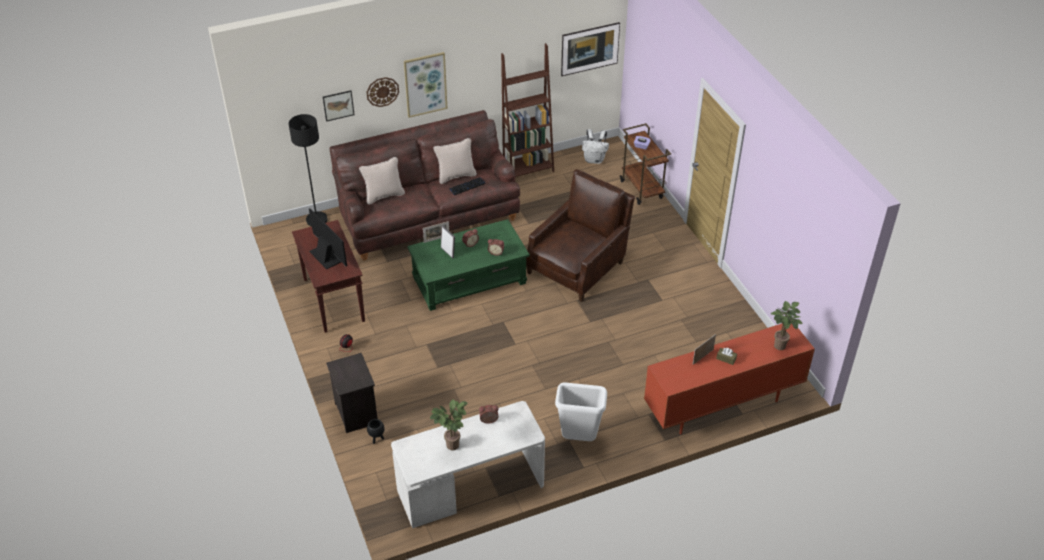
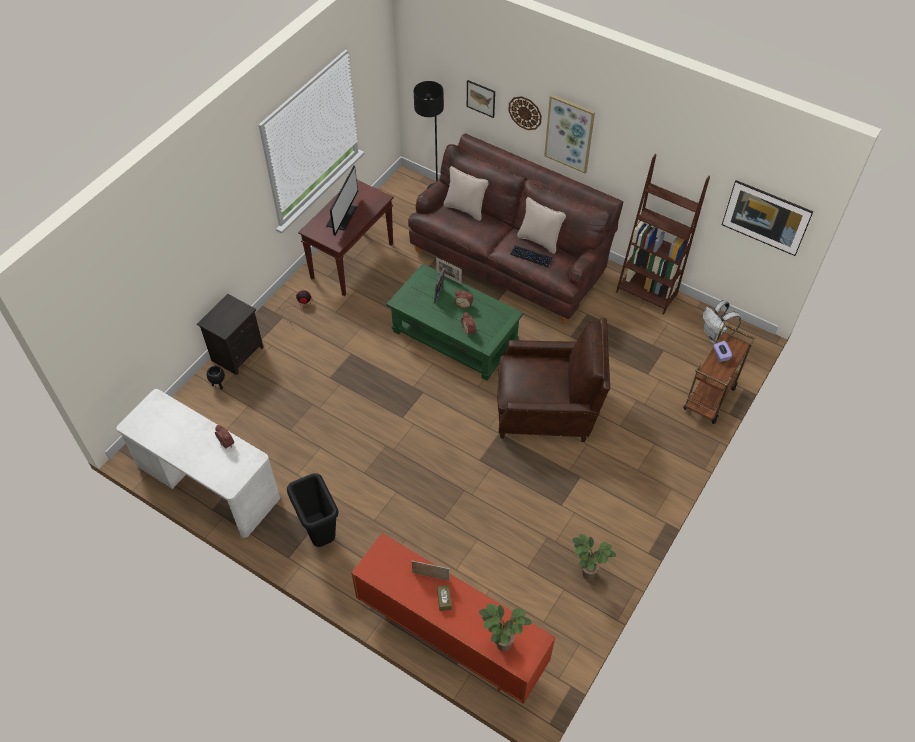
camera: 55 degrees right, 10 degrees up
(452, 447) = (176, 434): potted plant -> potted plant (586, 574)
(578, 439) = (319, 534): white trash can -> black trash can

